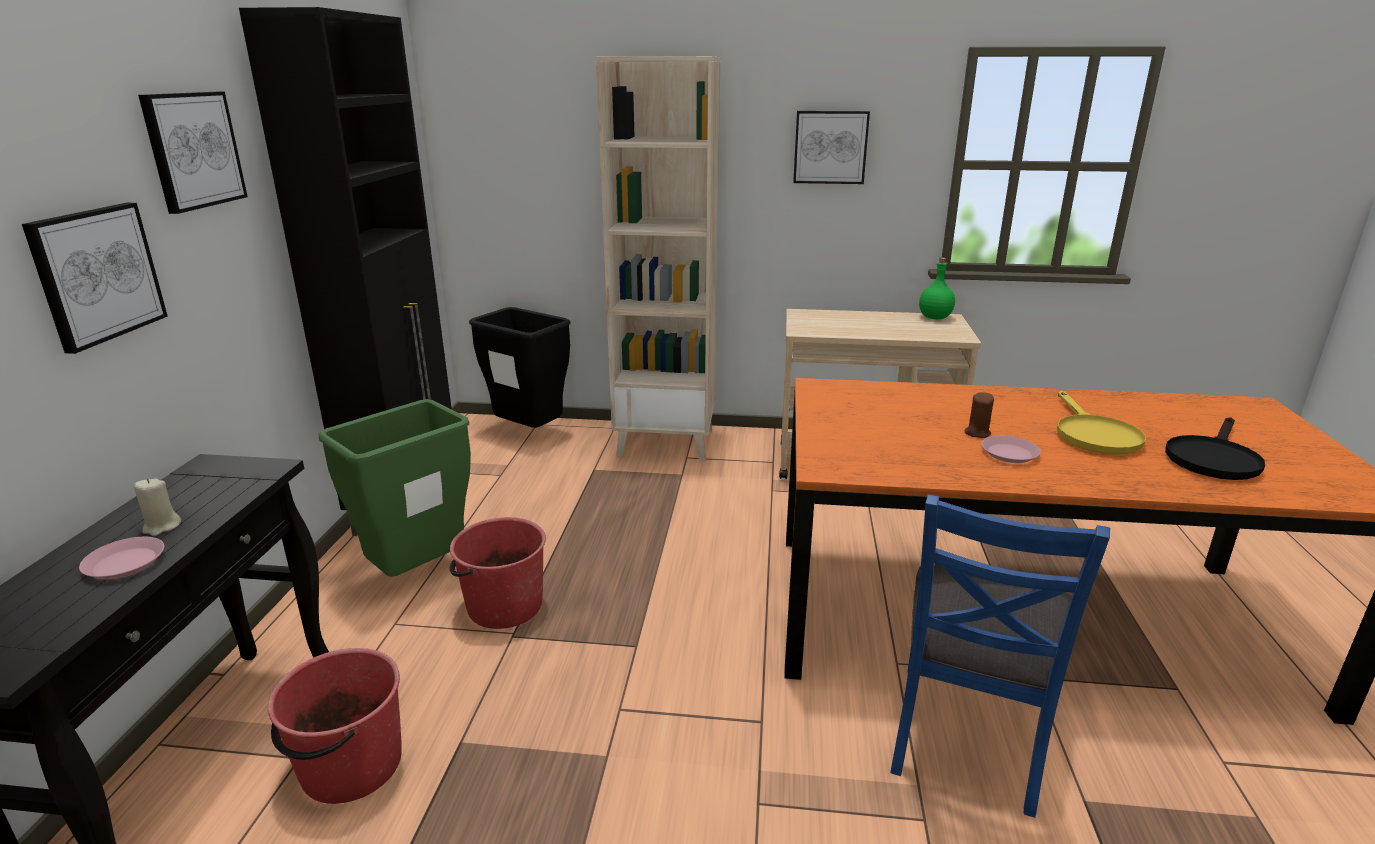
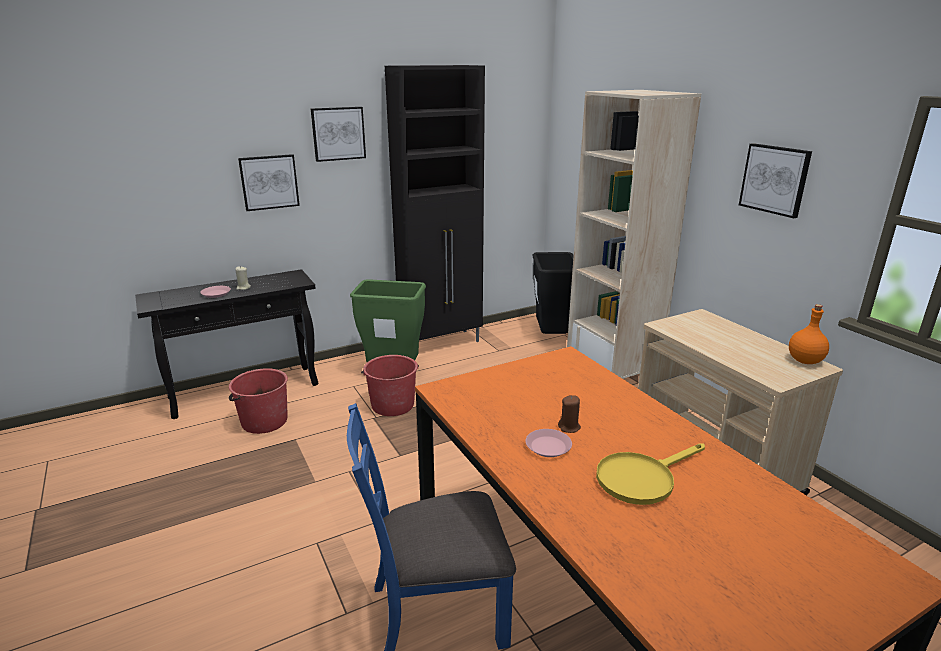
camera: 55 degrees right, 0 degrees up
(934, 318) = (804, 361): green bottle -> orange bottle
(1212, 458) = (679, 550): black frying pan -> none

